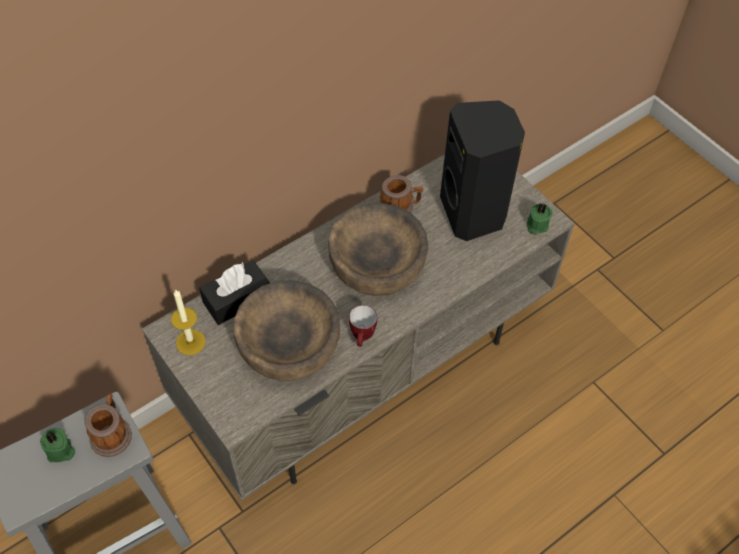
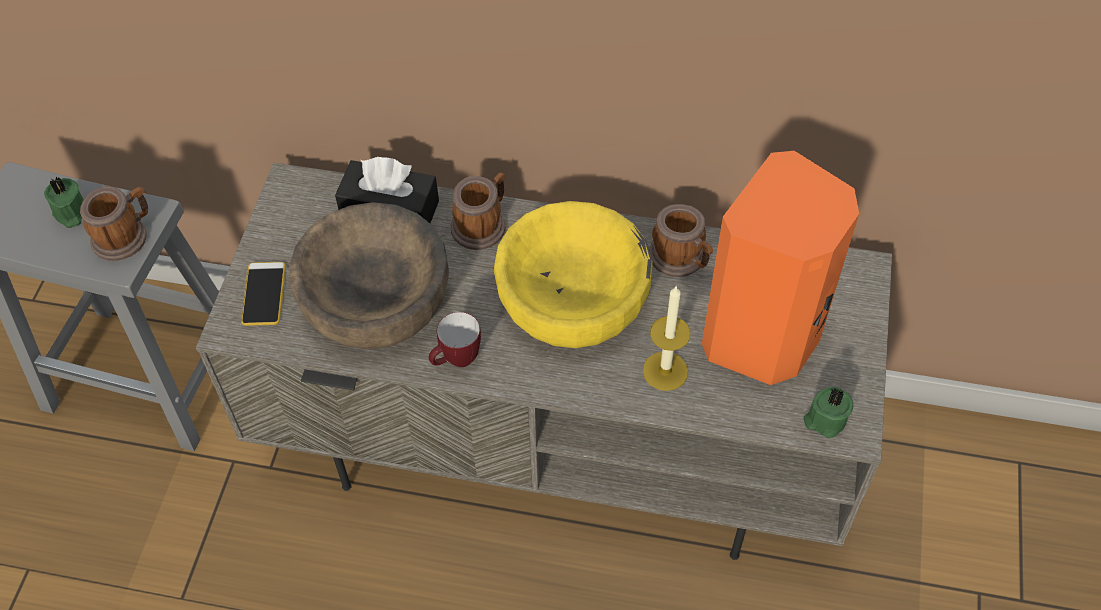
camera: 50 degrees right, 0 degrees up
(190, 342) = (296, 214): candle -> candle (665, 371)
(228, 393) = (264, 294): none -> phone
(291, 267) = (482, 224): none -> mug
(377, 266) = (573, 300): brown bowl -> yellow bowl
(474, 213) = (764, 339): black speaker -> orange speaker

